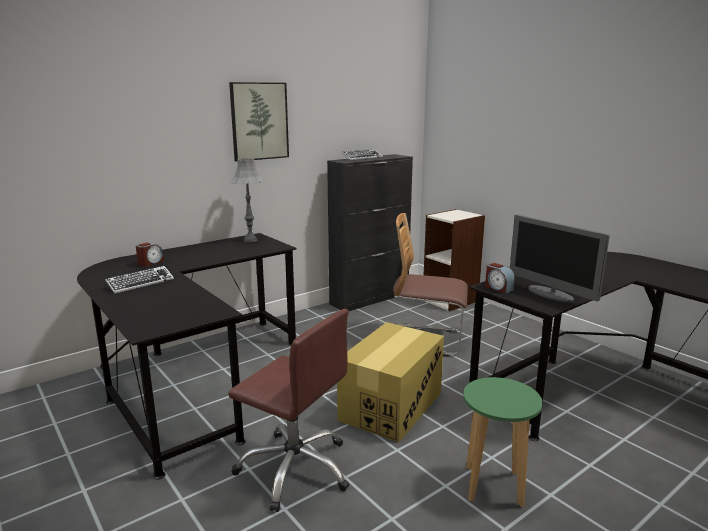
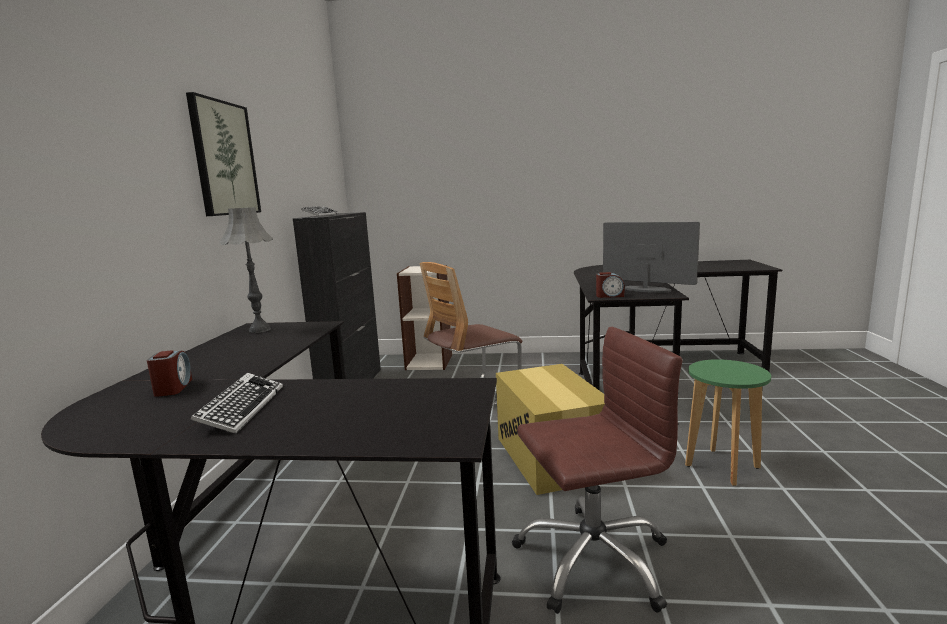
camera: 45 degrees left, 5 degrees down
(550, 294) = (646, 290): monitor -> monitor turned 150 degrees counterclockwise

